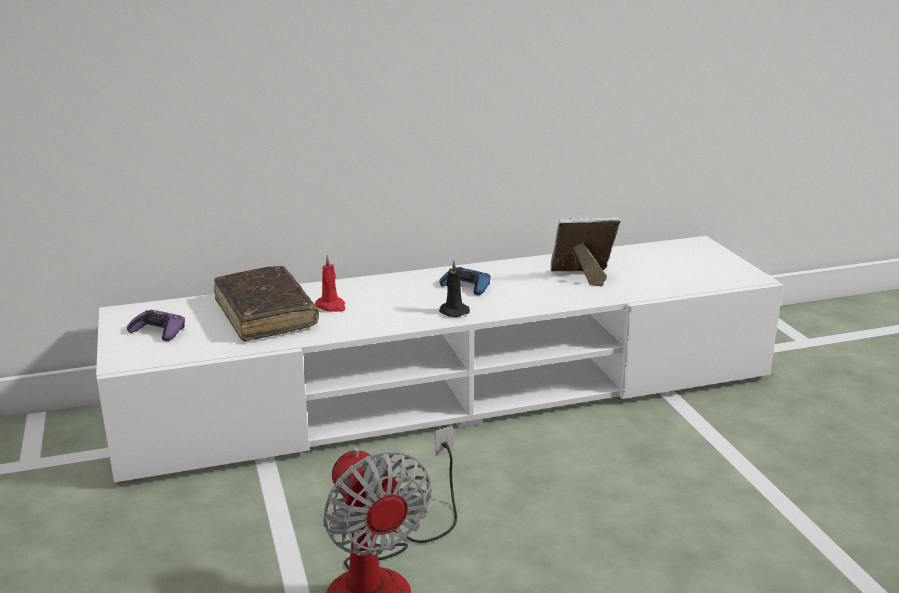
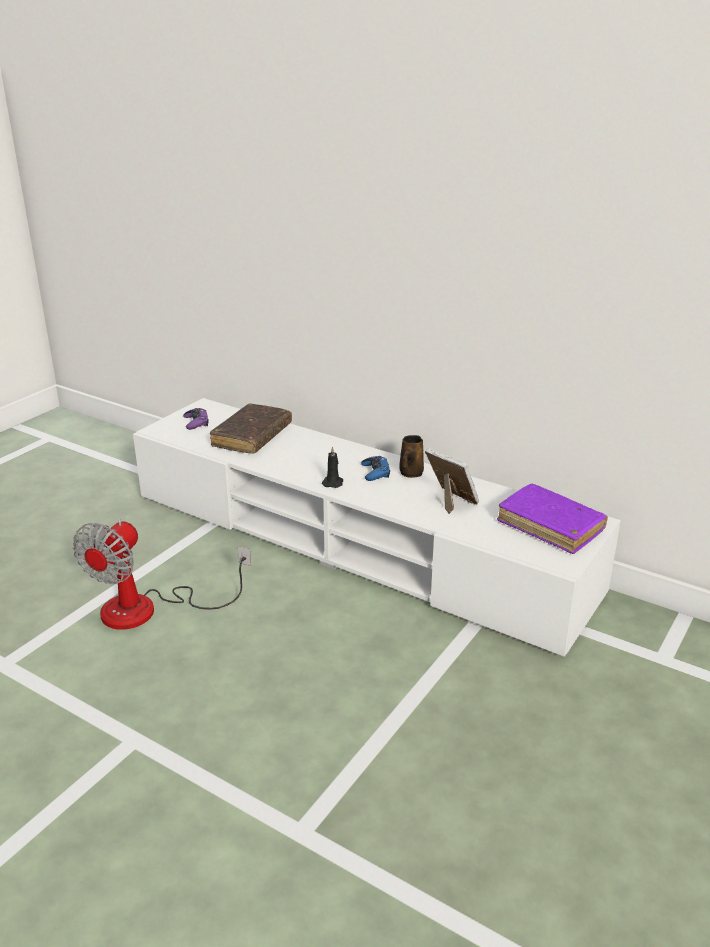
camera: 50 degrees right, 5 degrees up
(331, 306) = (287, 448): red candle -> none
(497, 274) = (410, 473): none -> brown mug
(682, 260) = (550, 526): none -> purple book

